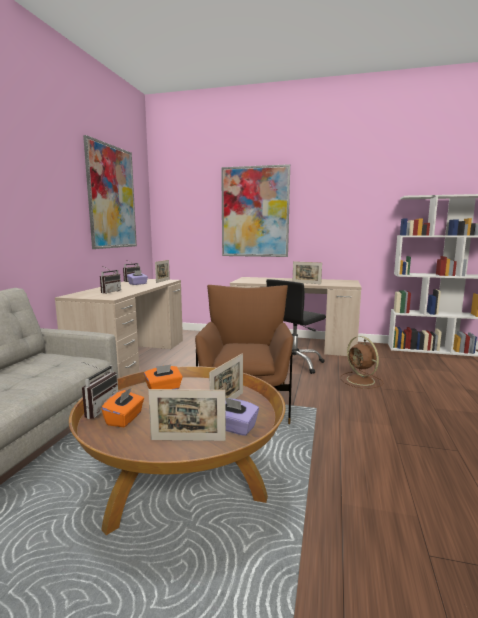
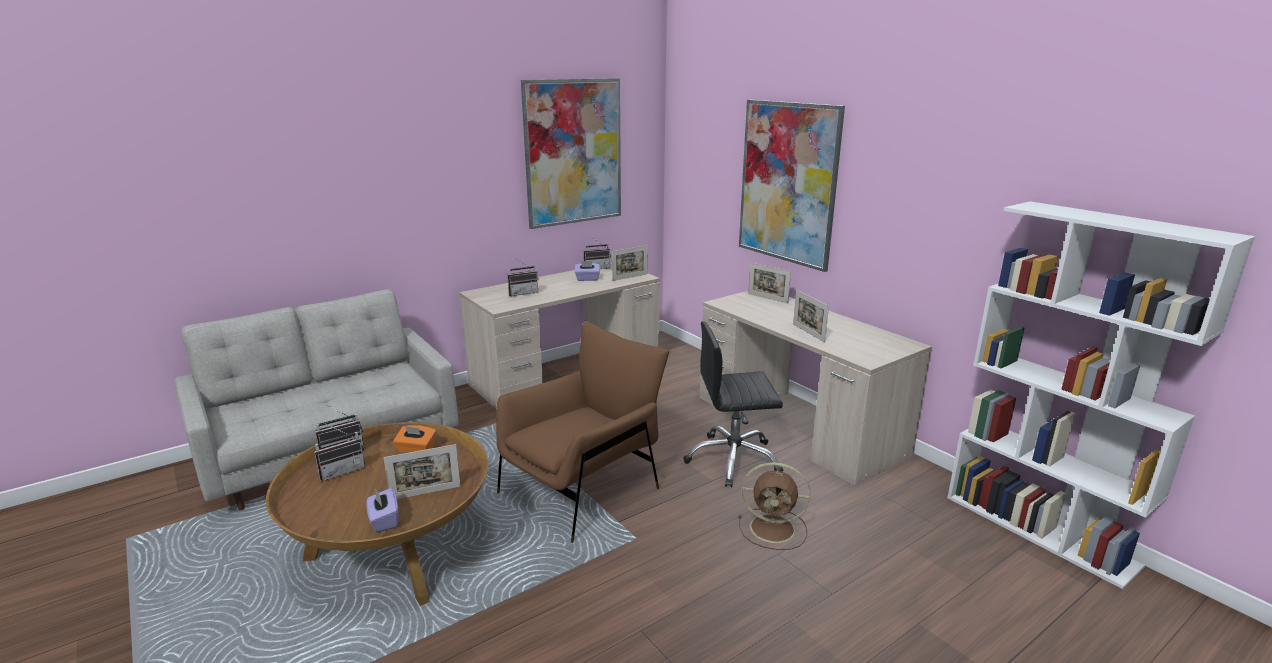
camera: 40 degrees right, 10 degrees up
(125, 419) = (342, 470): orange tissue box -> radio
(188, 440) = (340, 513): picture frame -> picture frame (767, 298)
(361, 381) = (774, 529): brown fan -> brown fan turned 90 degrees counterclockwise

